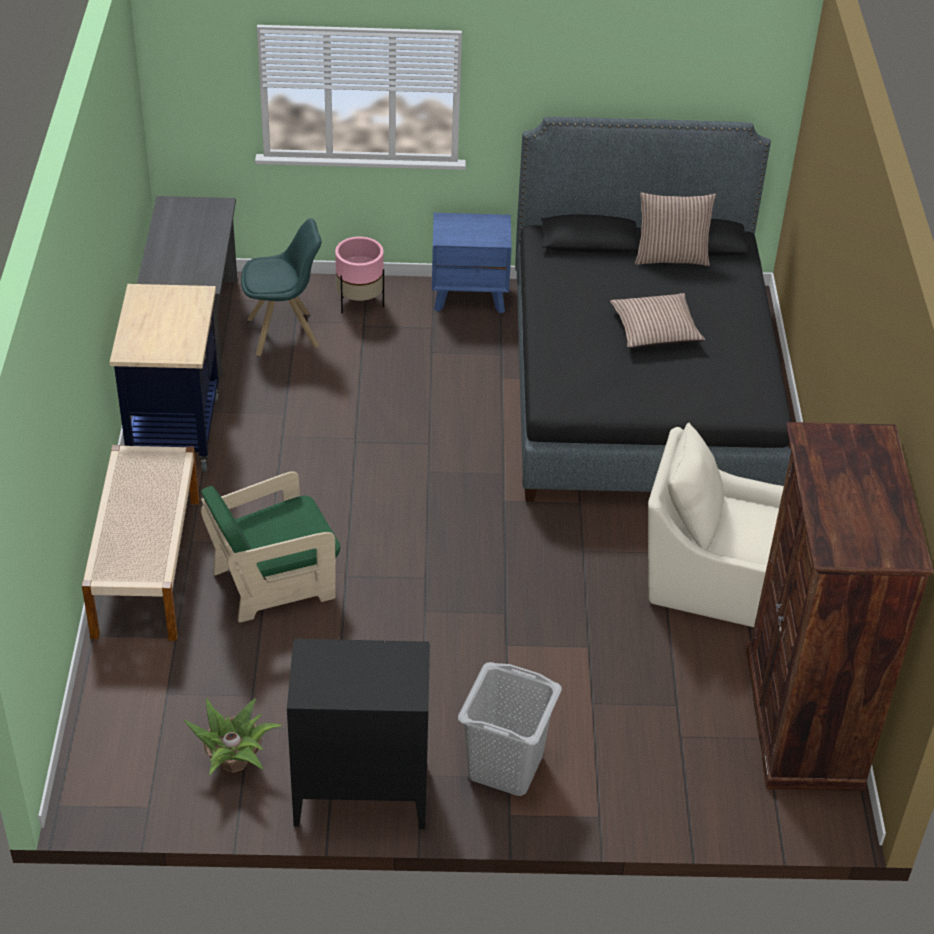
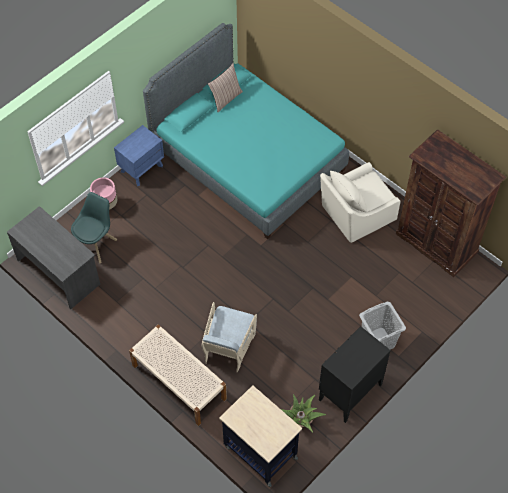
camera: 45 degrees left, 15 degrees up
(174, 431) = (114, 322): blue cart -> blue cart (260, 452)
(274, 582) = (228, 347): green armchair -> beige armchair
(638, 388) = (247, 159): black bed -> turquoise bed
(655, 329) = (259, 136): pillow -> none

